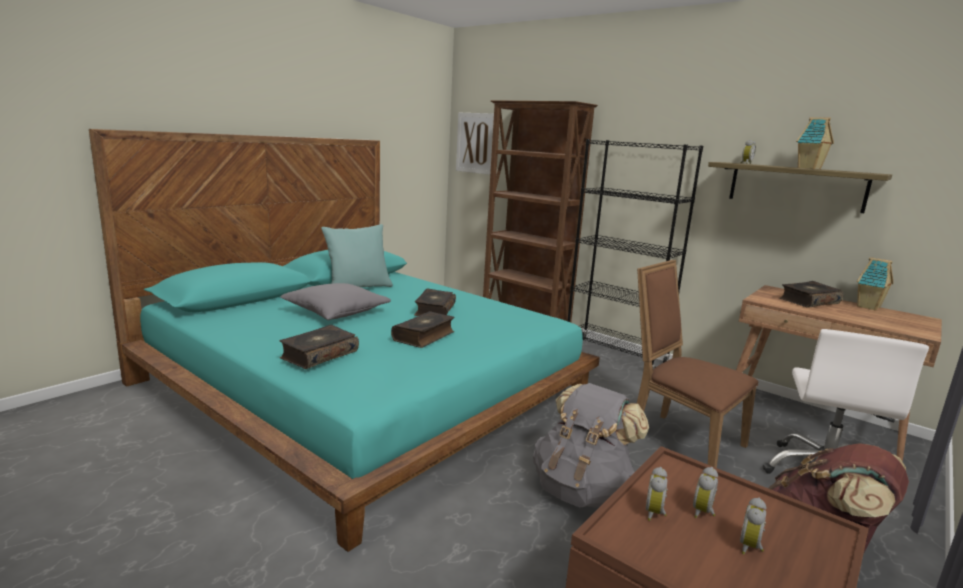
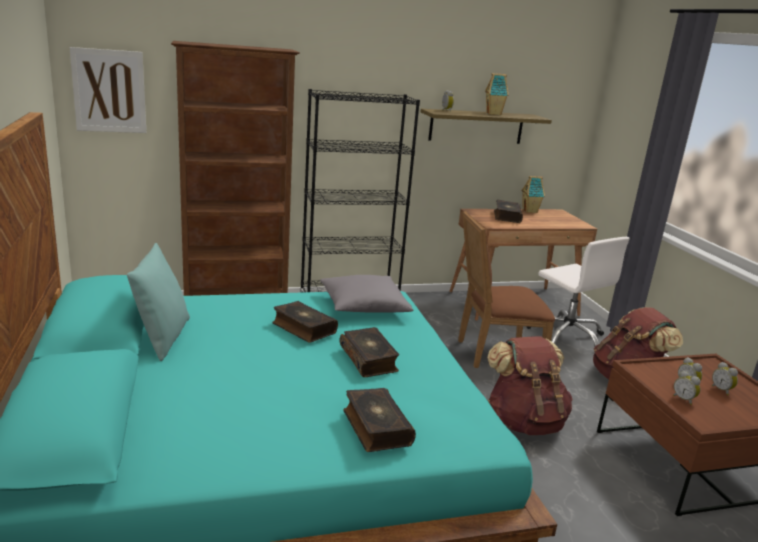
camera: 55 degrees left, 5 degrees up
(336, 313) = (241, 379): grey pillow -> grey pillow (363, 306)
(582, 490) = (524, 422): grey backpack -> brown backpack

